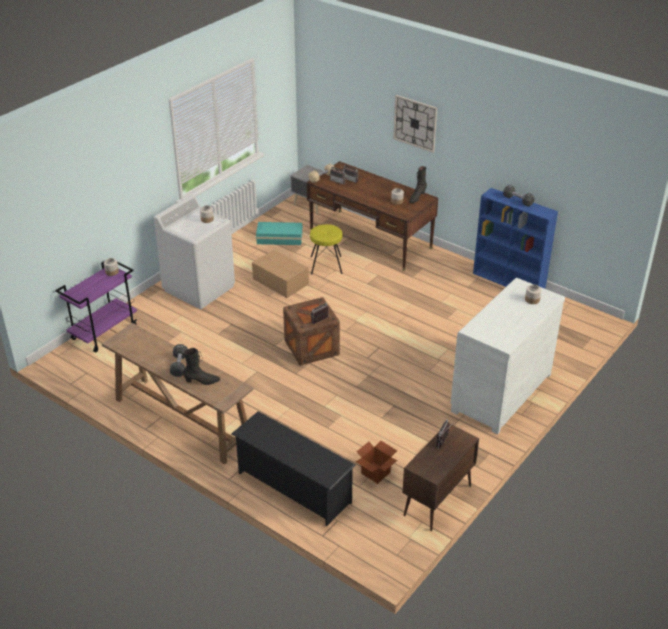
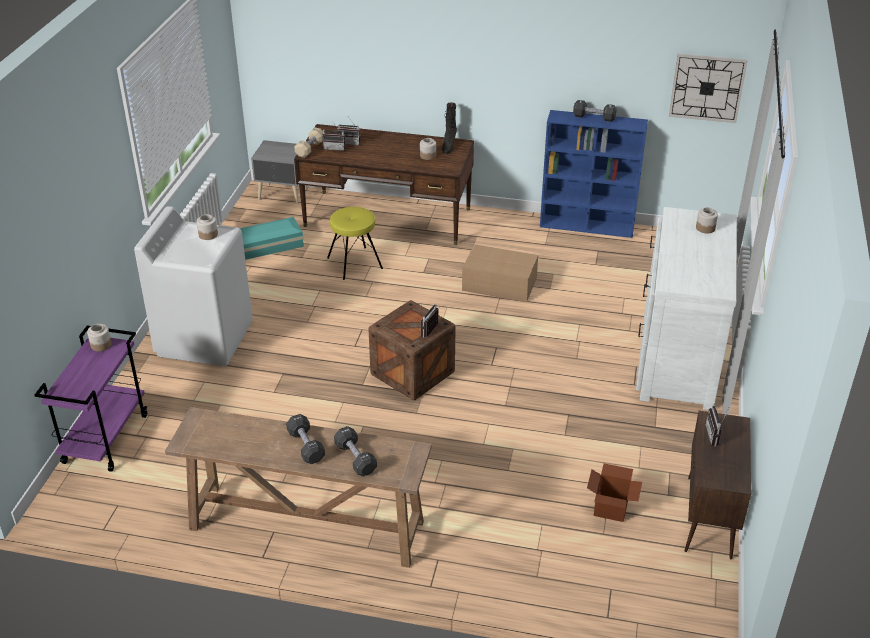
camera: 25 degrees left, 0 degrees up
(202, 381) = (355, 458): black boot -> black dumbbell
(281, 282) = (311, 300): cardboard box -> cardboard box (500, 284)
(293, 487) = (523, 566): black shoe rack -> none
(415, 123) = (430, 47): wall clock -> wall clock (707, 88)

